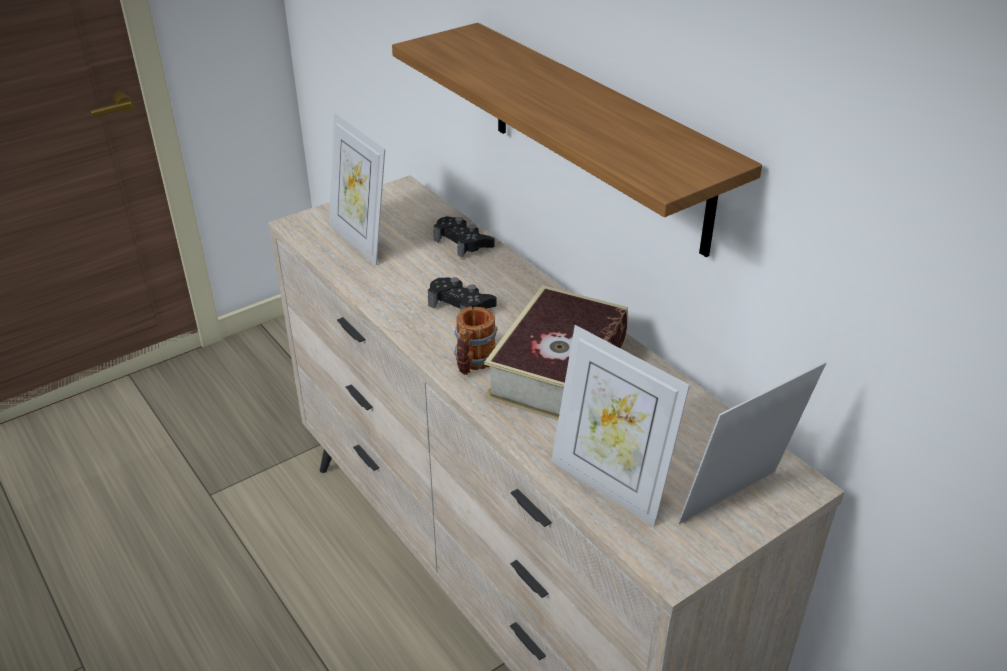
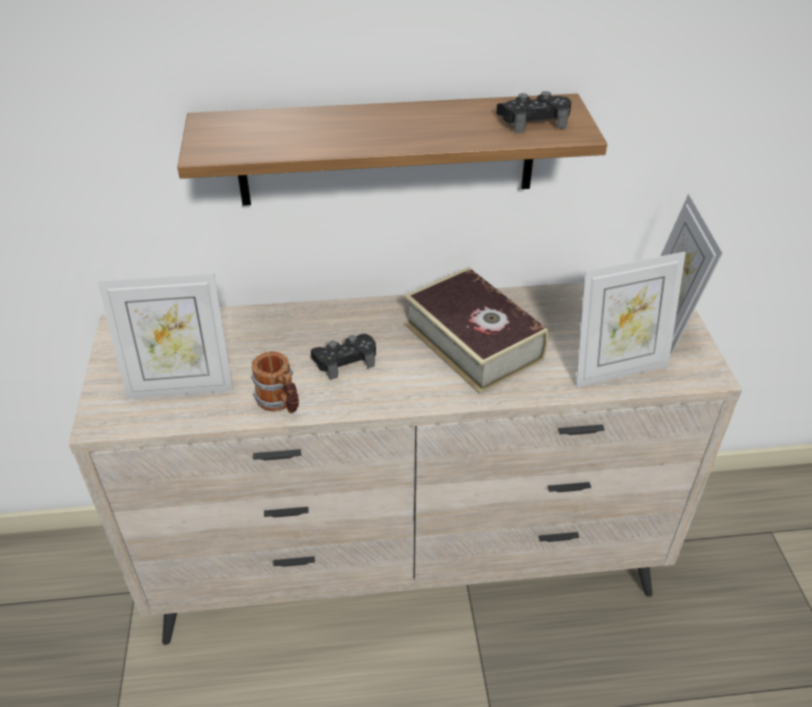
camera: 60 degrees left, 5 degrees up
(463, 243) = (254, 324): black game controller -> black game controller (533, 120)
(472, 363) = (430, 383): mug -> mug (280, 402)

